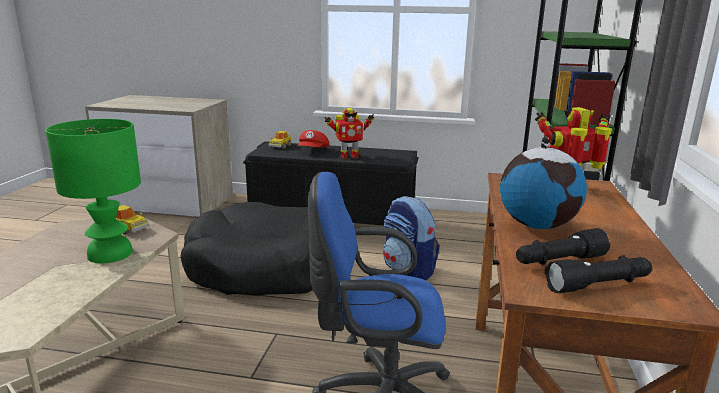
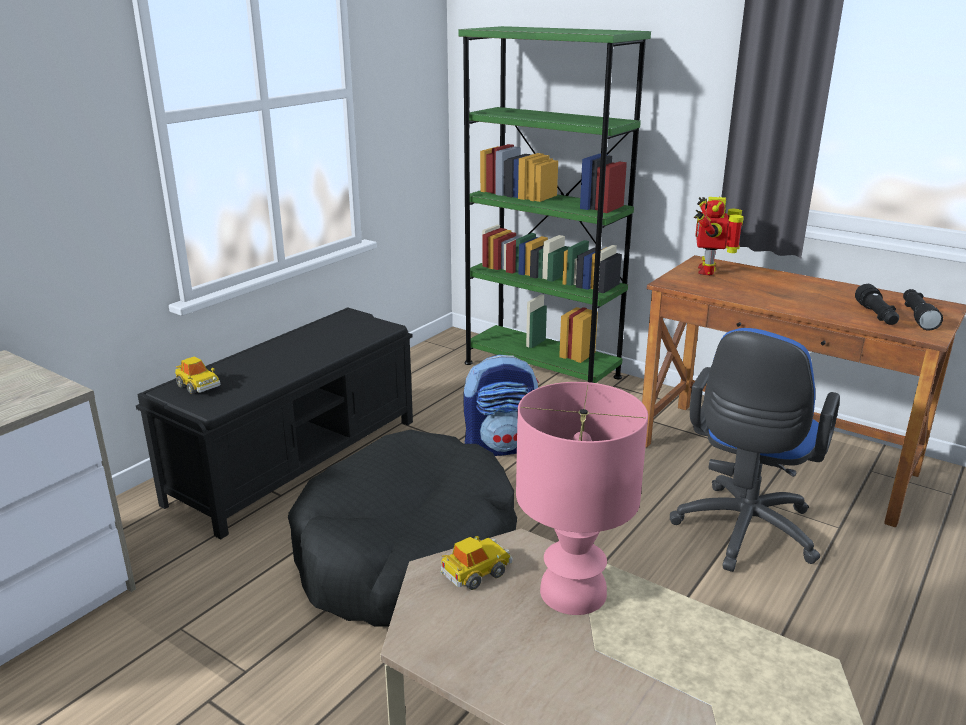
camera: 65 degrees left, 5 degrees up
(110, 253) = (571, 592): green table lamp -> pink table lamp
(313, 151) = (262, 367): red cap -> none
(348, 156) = (325, 350): toy robot -> none
(537, 225) = (802, 303): globe -> none

